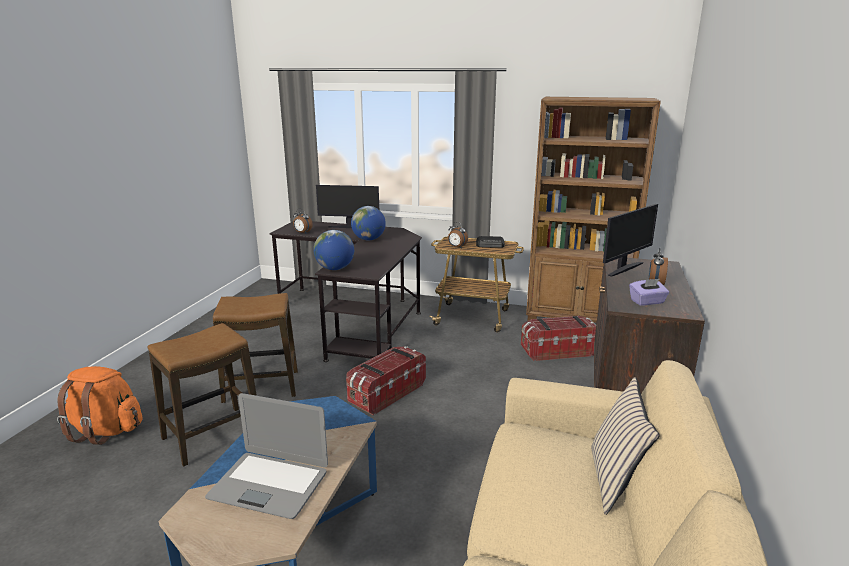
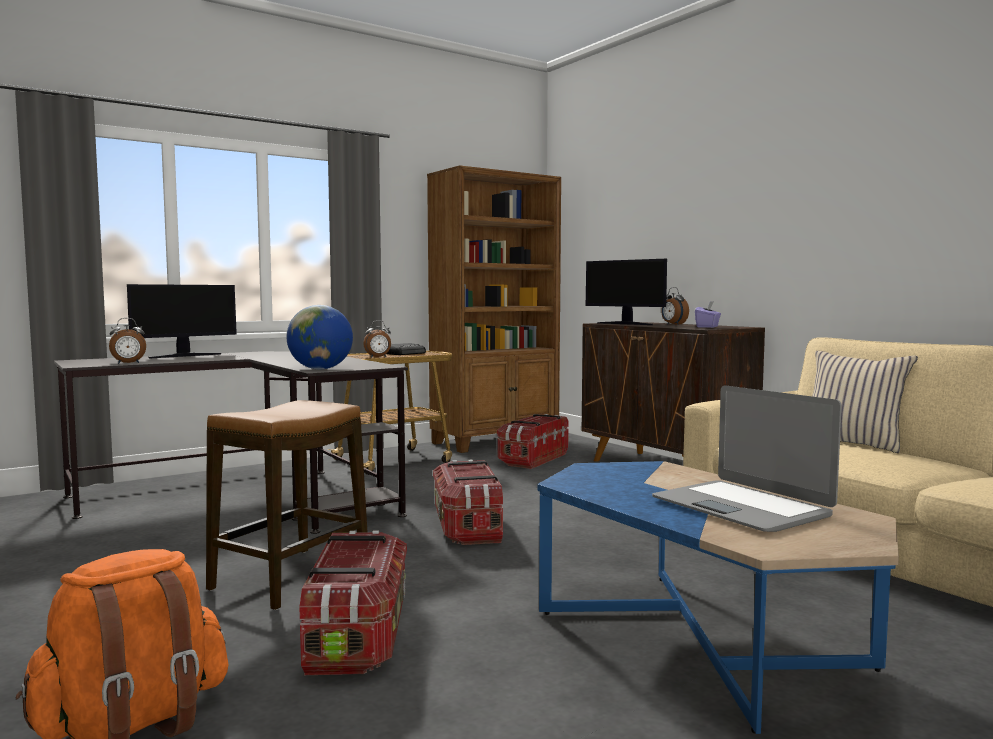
camera: 50 degrees left, 15 degrees down
(212, 435) = (358, 635): stool -> storage box
(269, 484) = (741, 507): laptop -> laptop turned 90 degrees clockwise
(369, 239) = (261, 357): globe -> none
(624, 268) = (625, 324): monitor -> monitor turned 135 degrees clockwise

